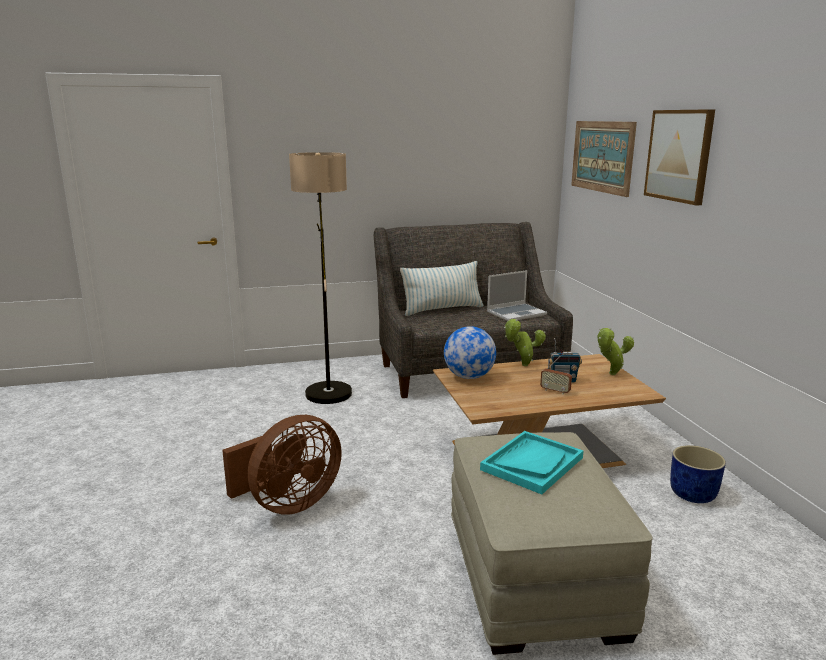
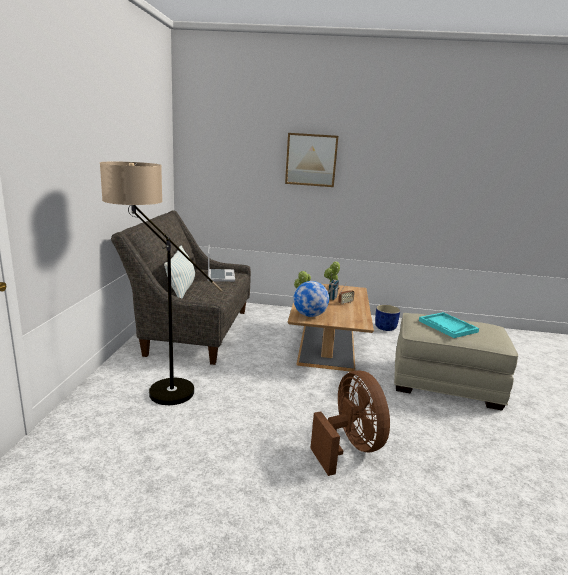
camera: 70 degrees left, 0 degrees up
(602, 156) = (229, 159): picture -> none

